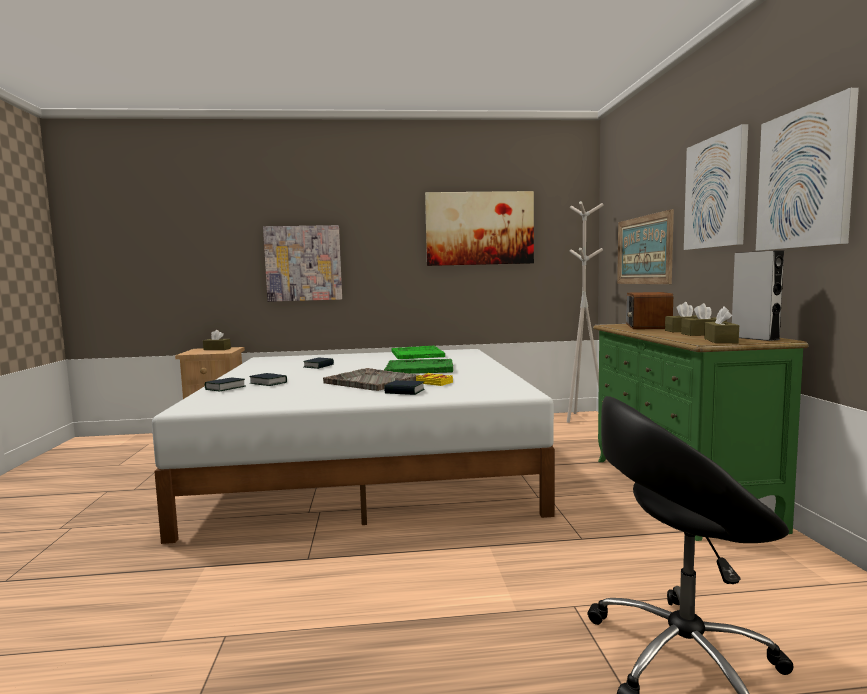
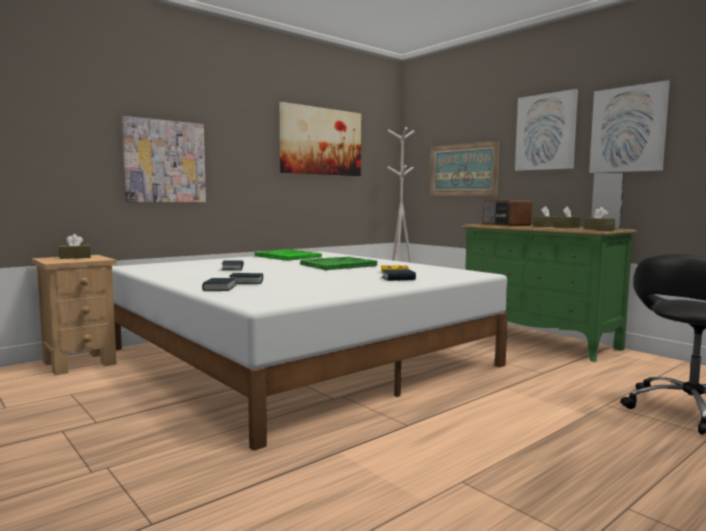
camera: 35 degrees left, 0 degrees up
(371, 381) = (339, 275): grey tray -> none

